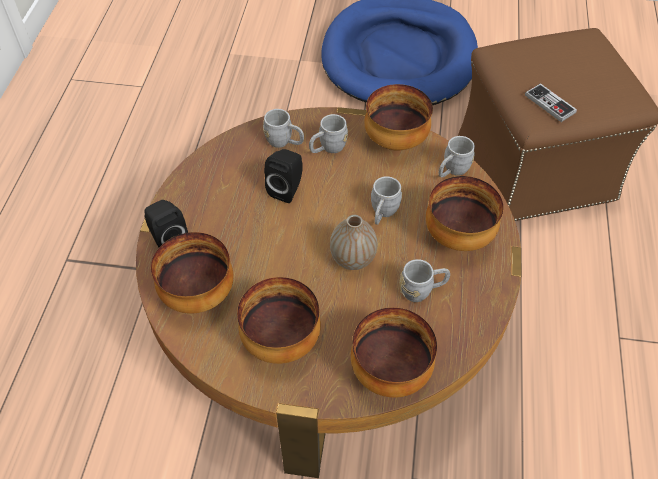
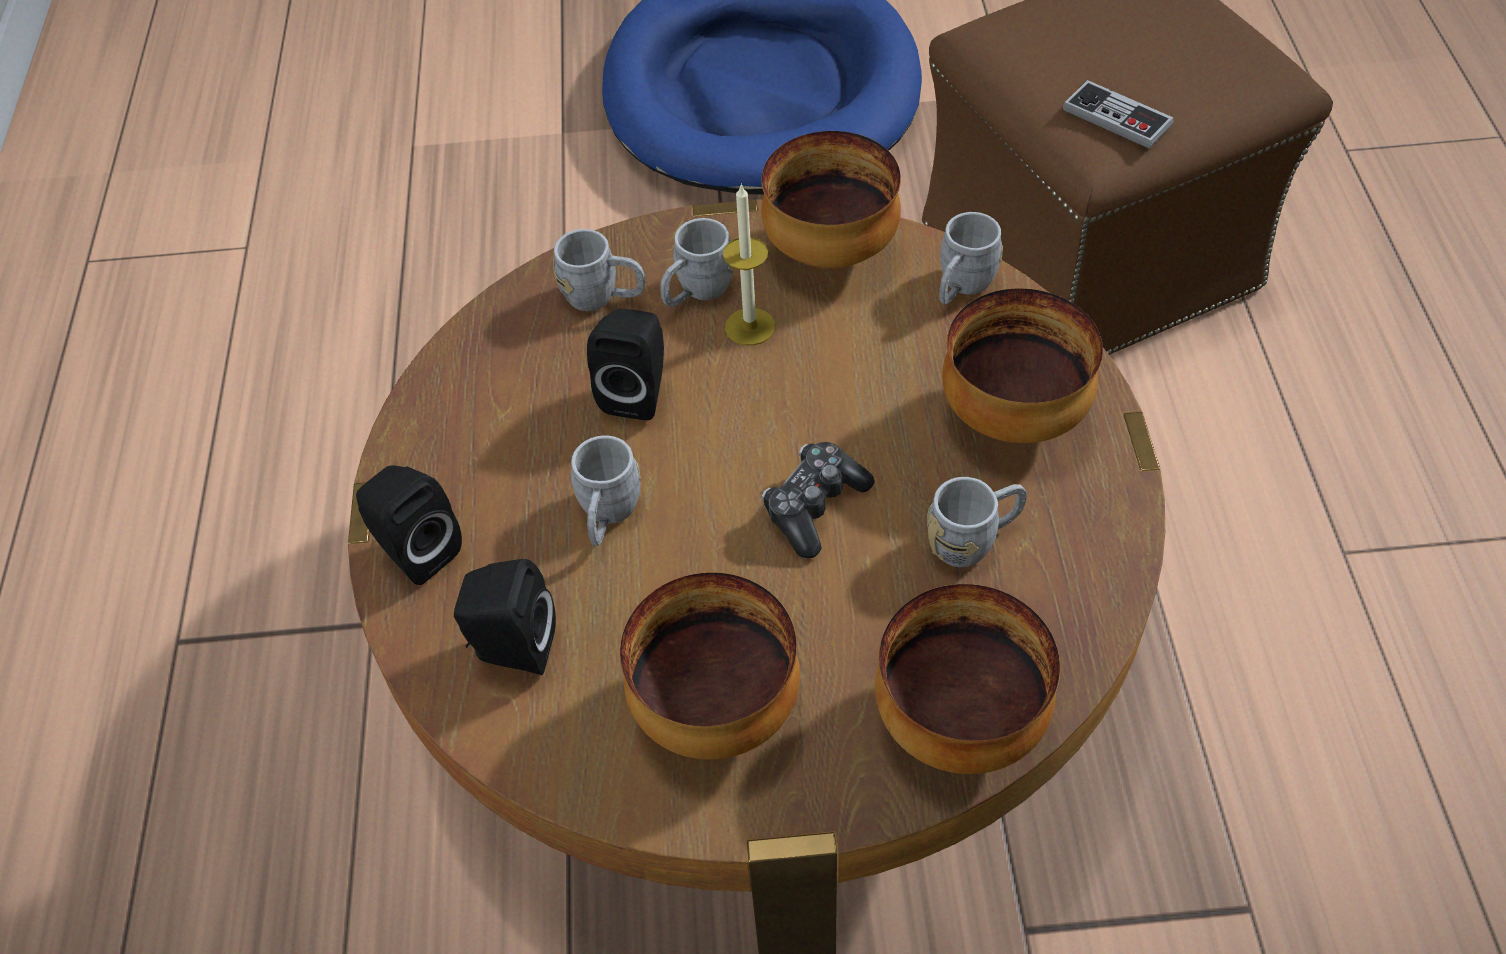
camera: 10 degrees left, 0 degrees up
(198, 293) = (511, 649): bowl -> black speaker
(347, 169) = (750, 326): none -> candle
(353, 259) = (814, 506): vase -> game controller
(382, 213) = (847, 401): grey mug -> grey mug (607, 516)

